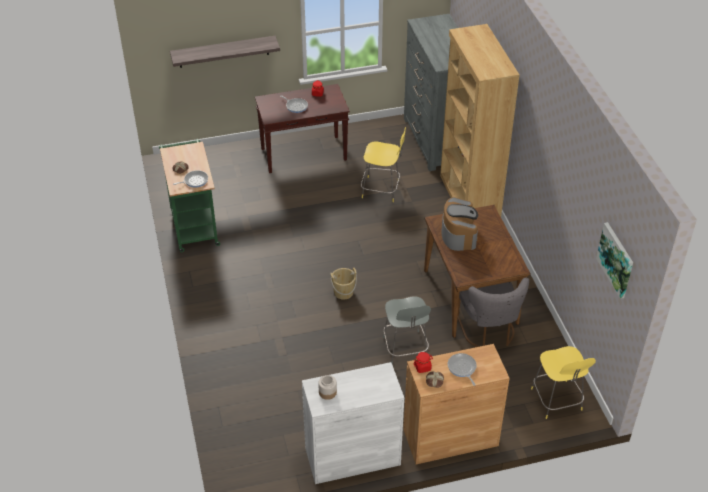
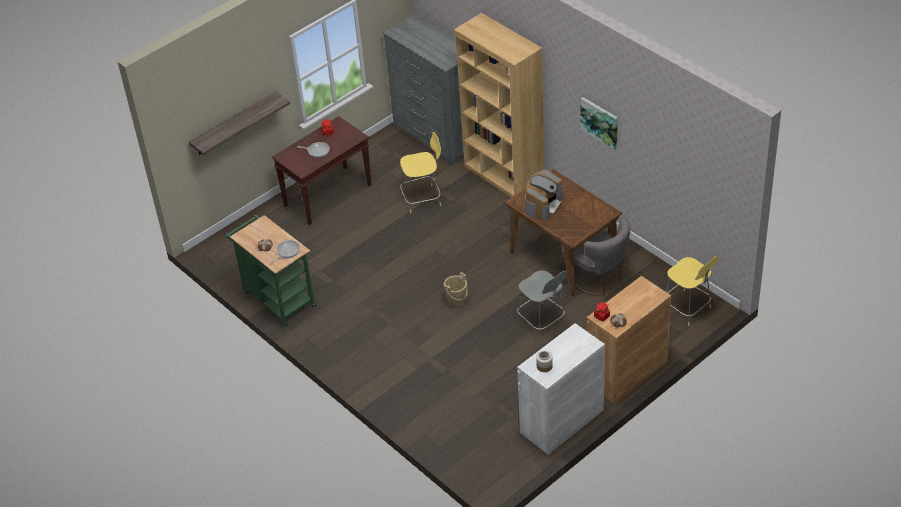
camera: 25 degrees left, 0 degrees up
(458, 234) = (543, 205): coffee machine -> coffee machine turned 60 degrees clockwise
(462, 368) = (631, 304): frying pan -> none
(616, 259) = (709, 168): picture -> picture (600, 122)

